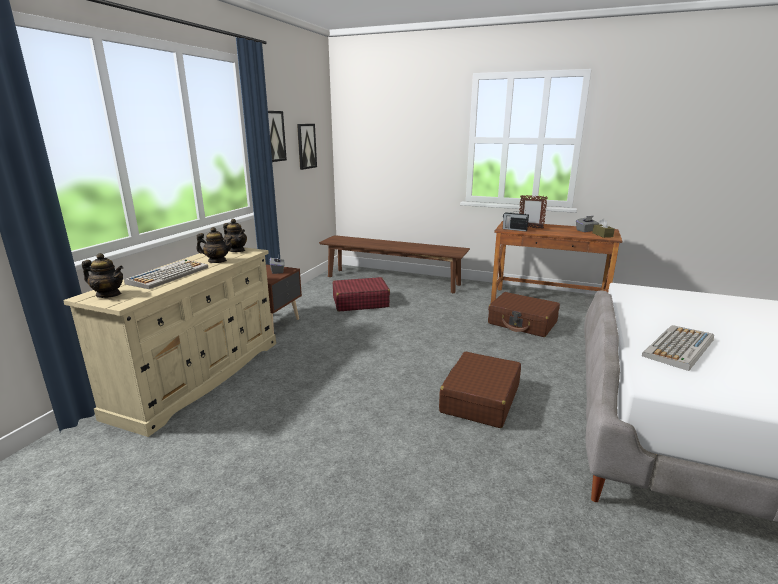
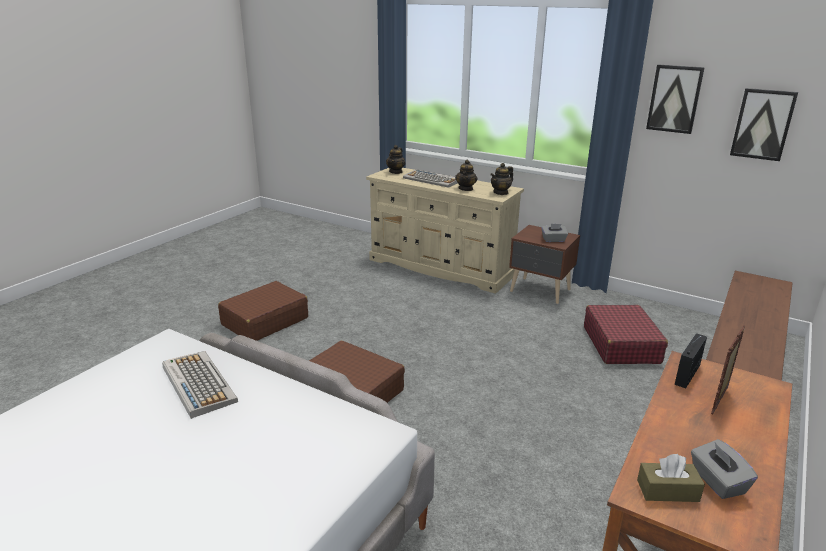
camera: 100 degrees right, 5 degrees up
(522, 323) = (554, 490): brown suitcase -> brown suitcase (264, 321)

